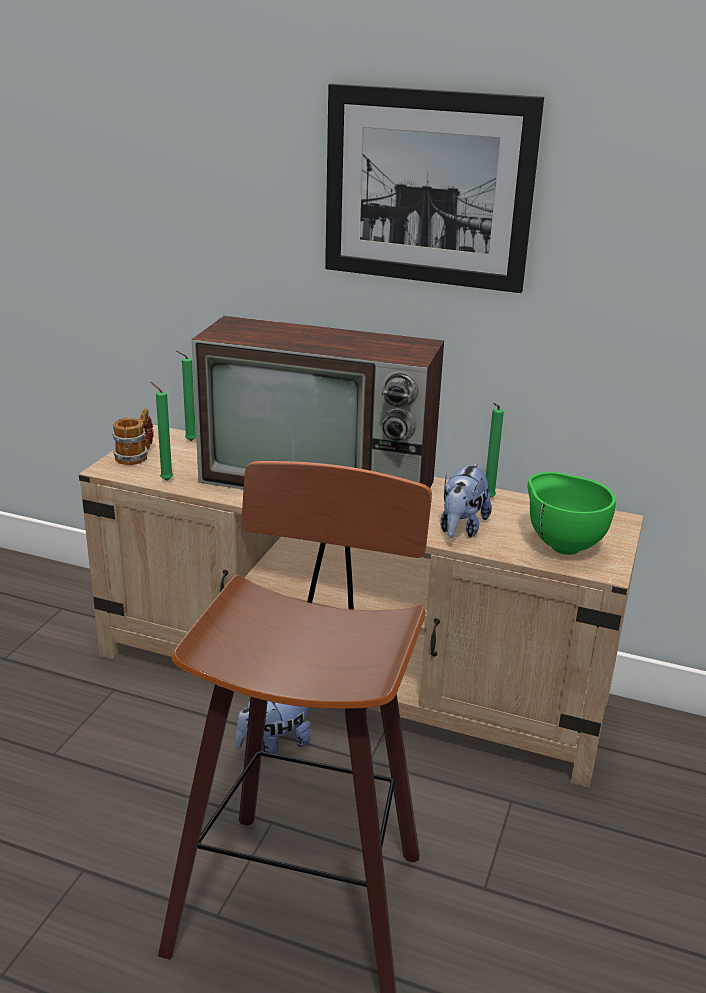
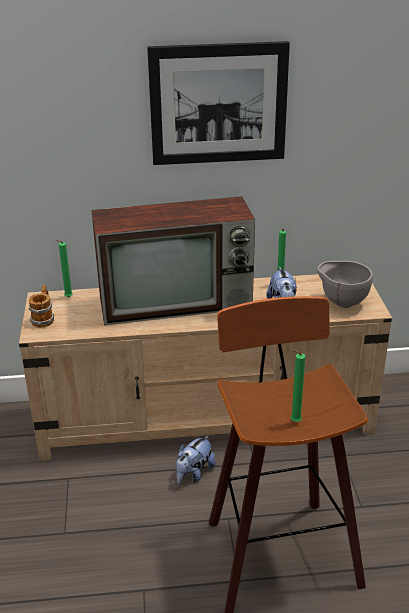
camera: 25 degrees left, 5 degrees up
(165, 480) = (81, 330): green candle -> green candle (293, 422)
(561, 545) = (341, 303): green bowl -> grey bowl

